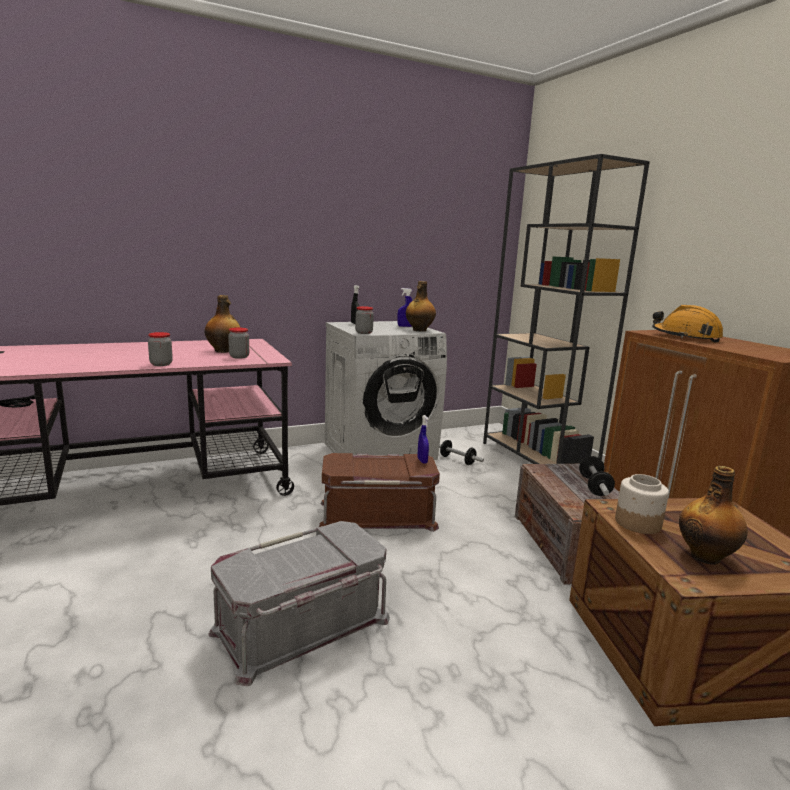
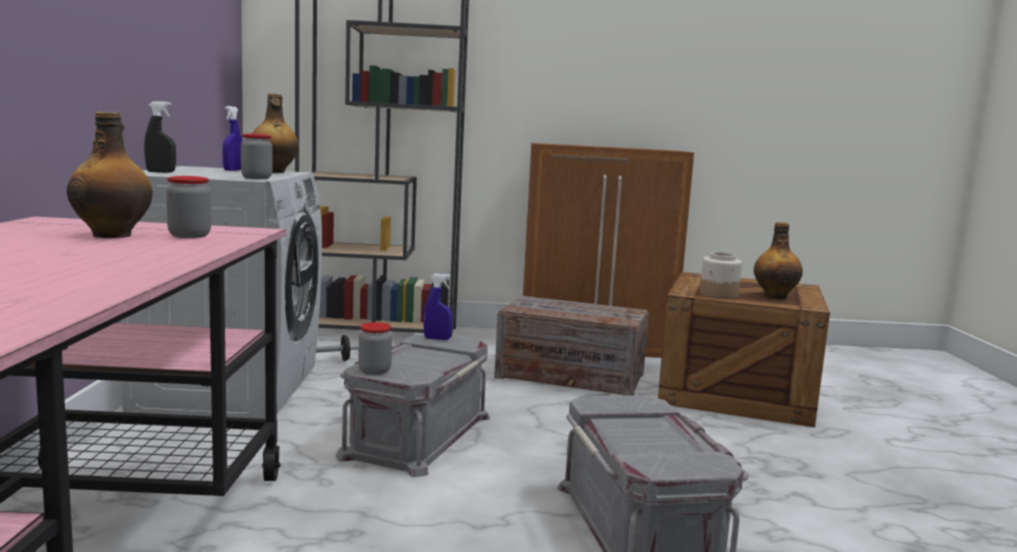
camera: 65 degrees left, 5 degrees down
(161, 364) = (162, 262): jar -> jar (374, 371)
(377, 514) = (416, 435): brown storage box -> grey storage box
(594, 486) = (576, 306): dumbbell -> none
(685, 337) = (580, 145): orange hard hat -> none

